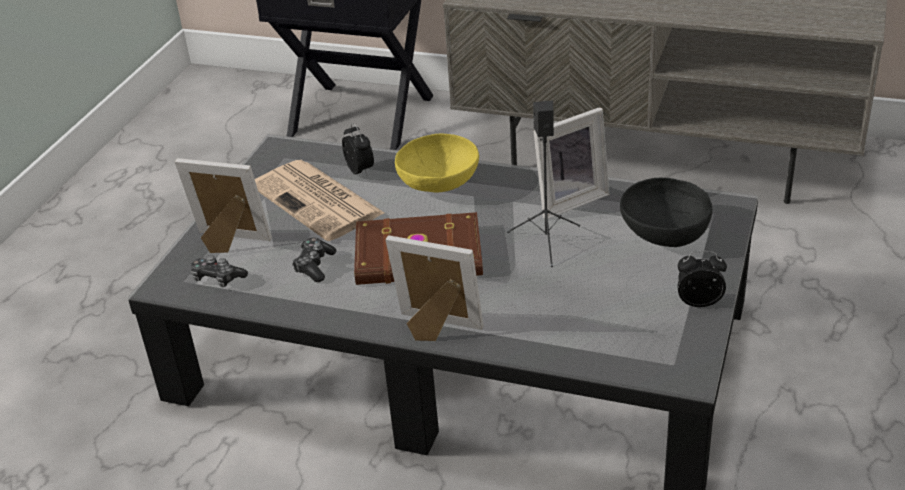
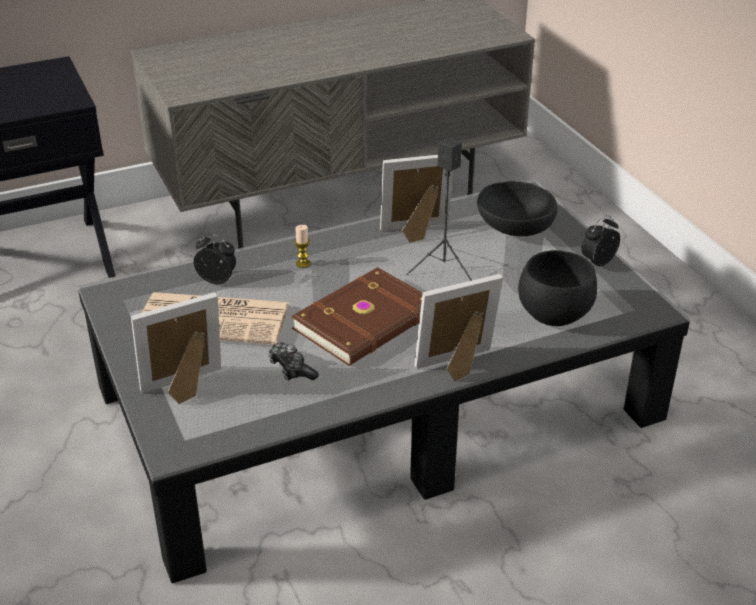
camera: 45 degrees left, 0 degrees up
(218, 278) = (219, 420): game controller -> none
(439, 185) = (303, 263): yellow bowl -> candle
(568, 199) = (417, 233): picture frame -> picture frame turned 120 degrees counterclockwise
(580, 328) = (552, 315): none -> black bowl

